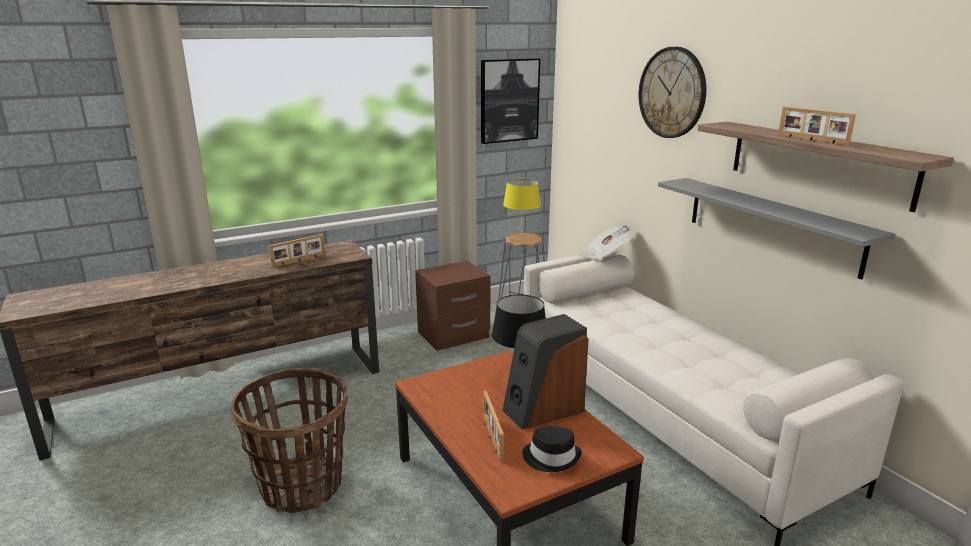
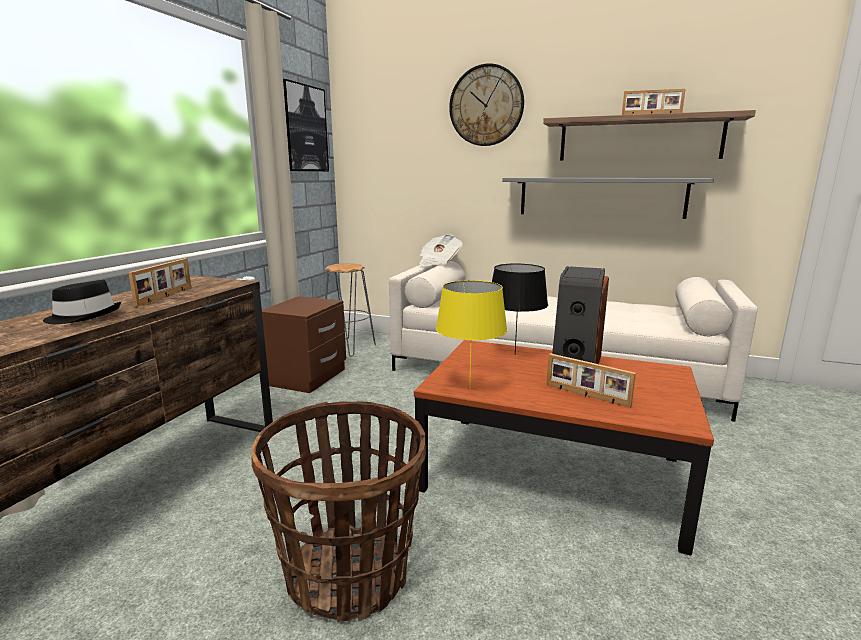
camera: 40 degrees left, 5 degrees down
(521, 237) = (341, 266): yellow table lamp -> yellow table lamp (469, 388)
(551, 457) = (650, 389): black hat -> black hat (84, 316)

